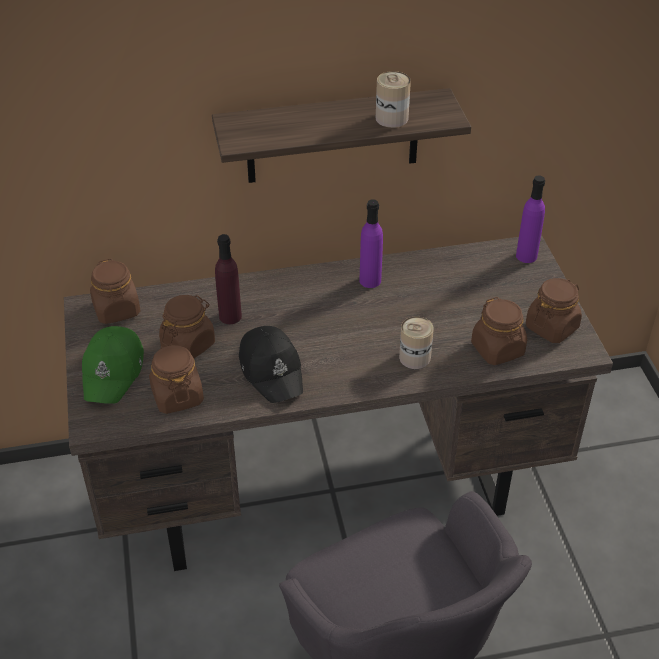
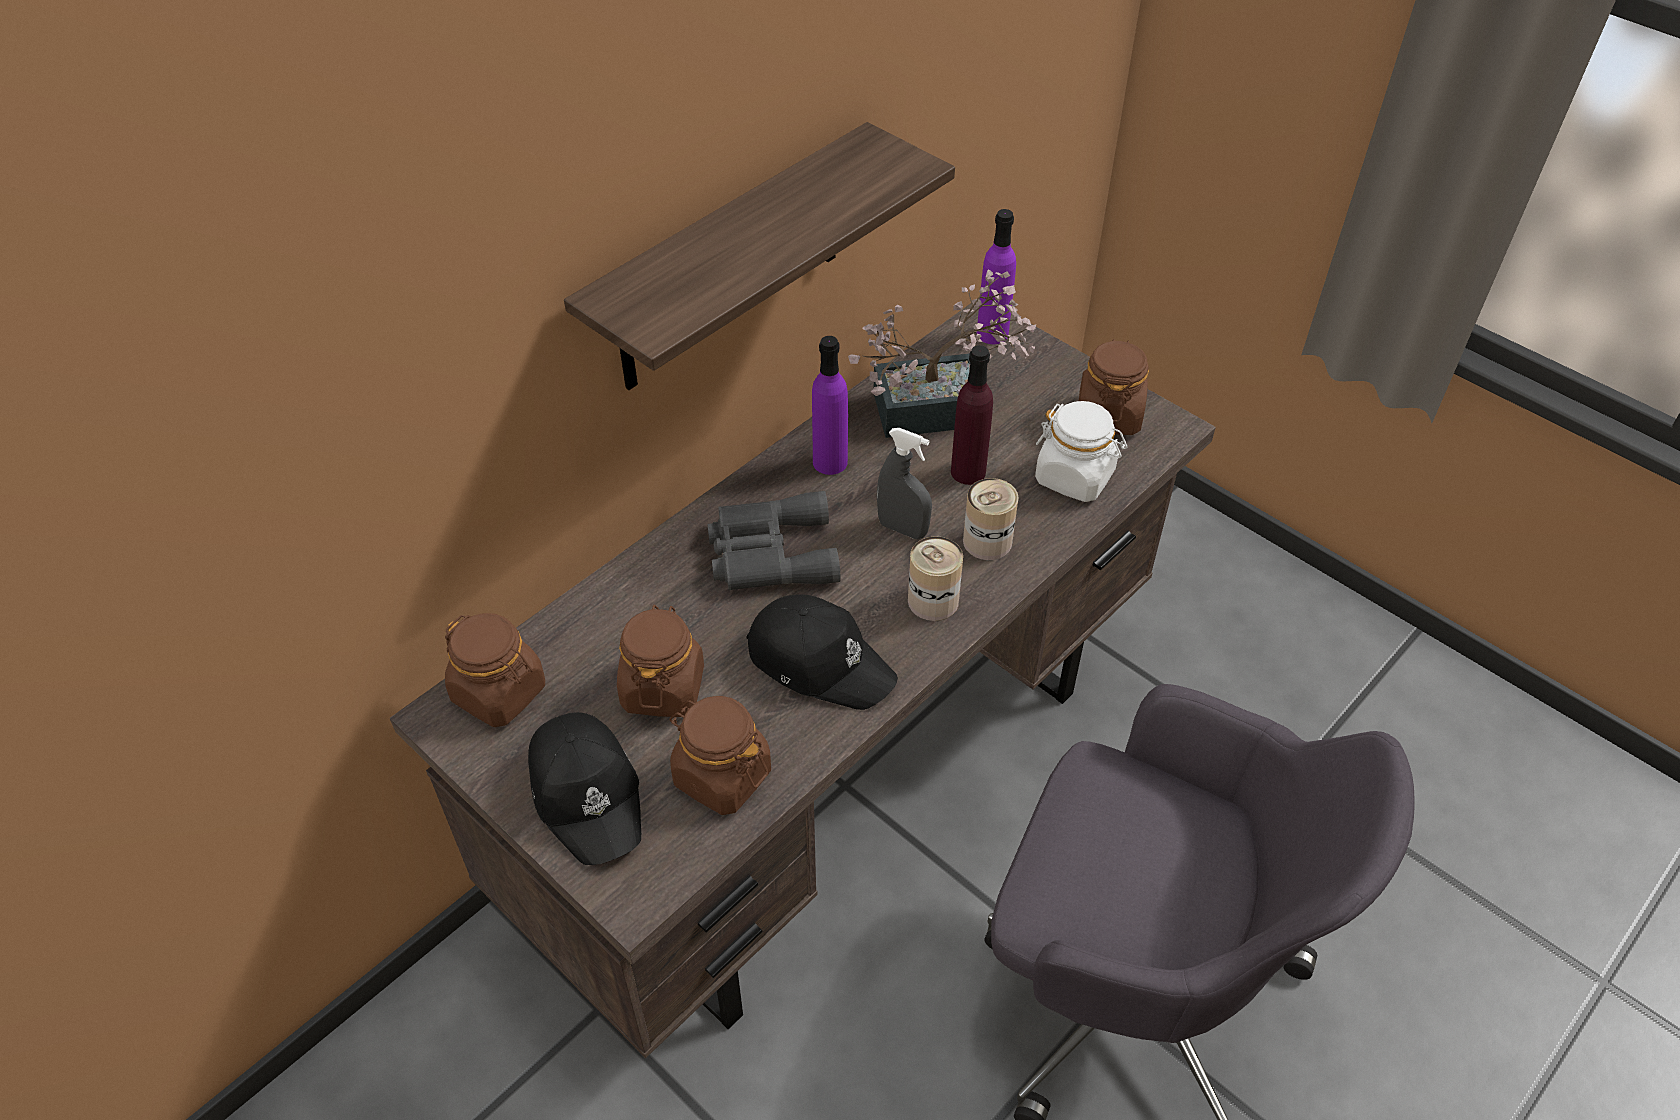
camera: 35 degrees left, 5 degrees up
(114, 371) = (588, 793): green cap -> black cap
(230, 316) = (685, 613): purple bottle -> purple bottle (968, 472)
(296, 309) = (769, 553): none -> grey binoculars
(375, 330) = (902, 529): none -> grey spray bottle
(391, 118) = (839, 197): can -> can (933, 601)
(458, 282) = (943, 408): none -> potted plant
(498, 349) = (1075, 477): brown jar -> white jar

